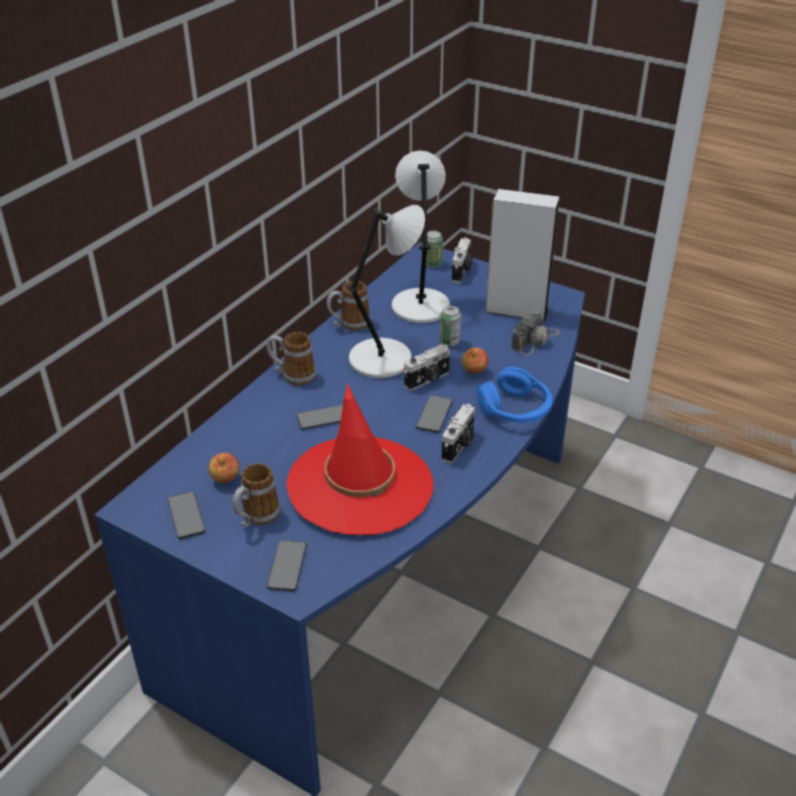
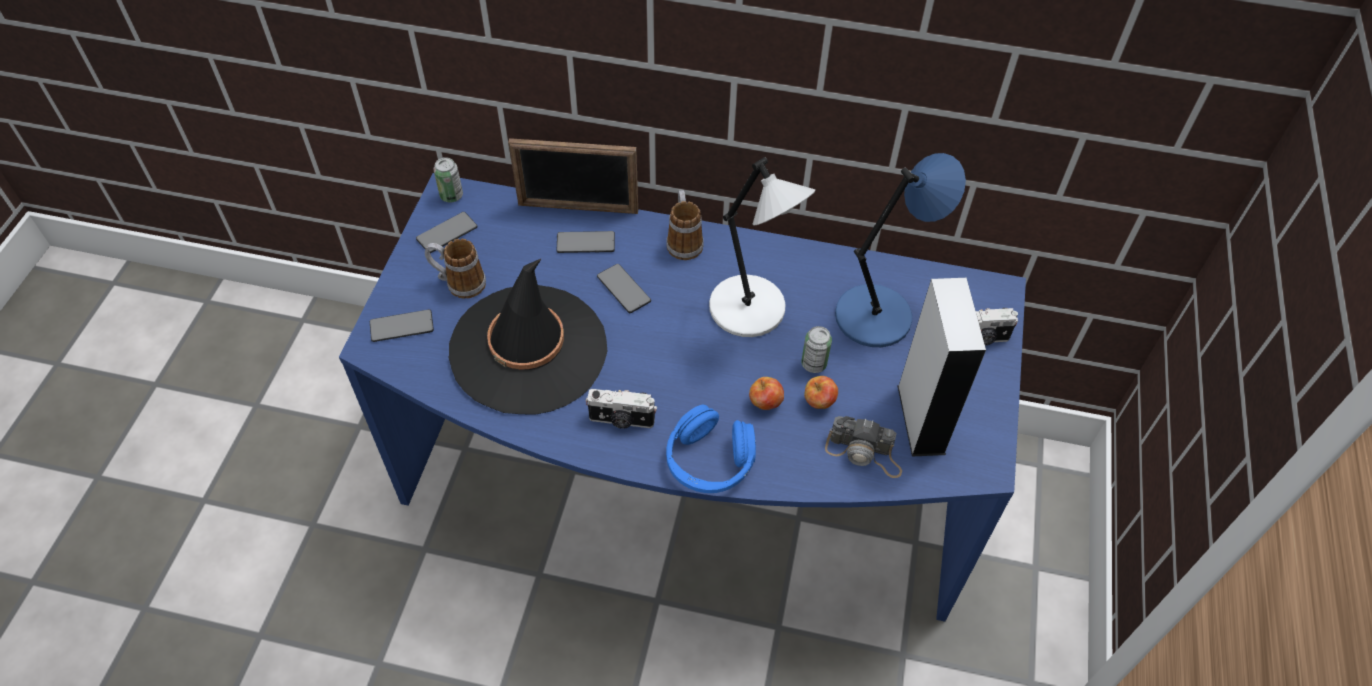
camera: 70 degrees right, 15 degrees up
(214, 426) = (578, 208): none -> picture frame
(225, 479) = (504, 243): apple -> apple (819, 402)
(349, 324) = (800, 260): mug -> none
(360, 485) = (529, 349): red hat -> black hat
(420, 304) = (877, 315): grey table lamp -> blue table lamp
(428, 380) = (728, 361): camera -> none
(432, 264) = (978, 304): can -> can (451, 195)
(434, 415) = (667, 384): phone -> phone (585, 243)

